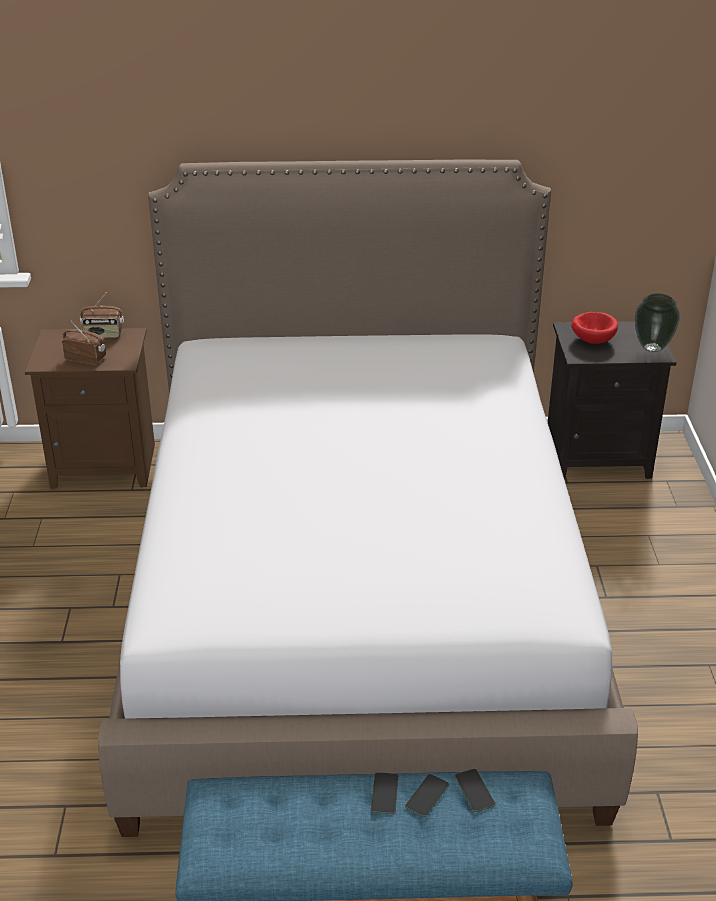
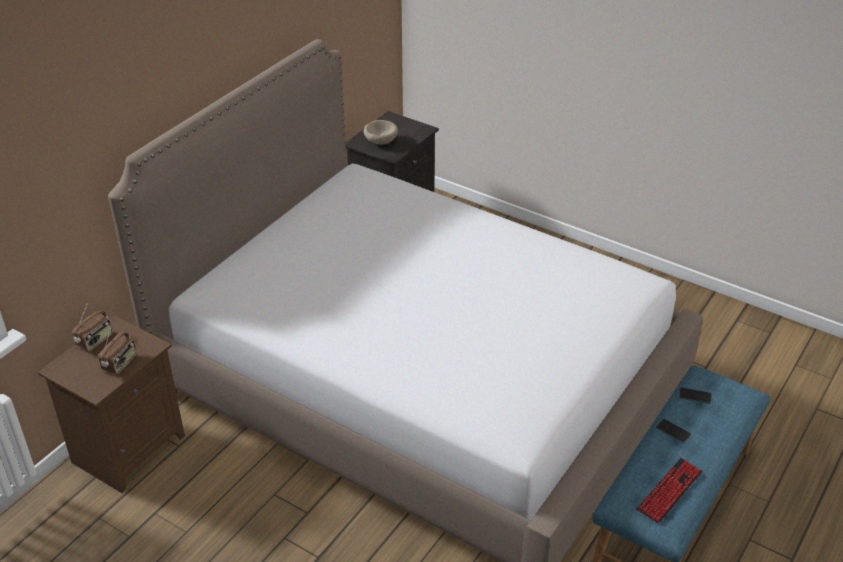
camera: 55 degrees left, 5 degrees up
(86, 358) = (120, 363): radio -> radio turned 150 degrees clockwise
(269, 831) = (669, 491): none -> keyboard
(427, 796) = (686, 415): phone -> none
(593, 339) = (380, 141): red bowl -> beige bowl
(653, 348) = (415, 127): vase -> none

